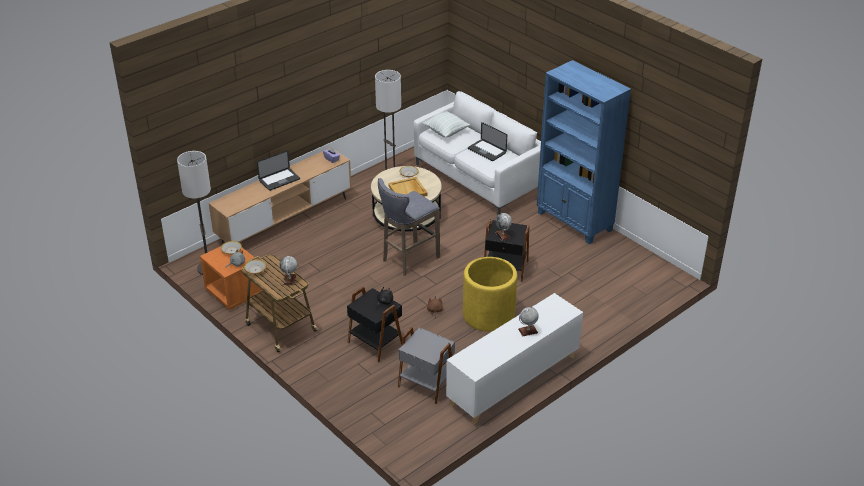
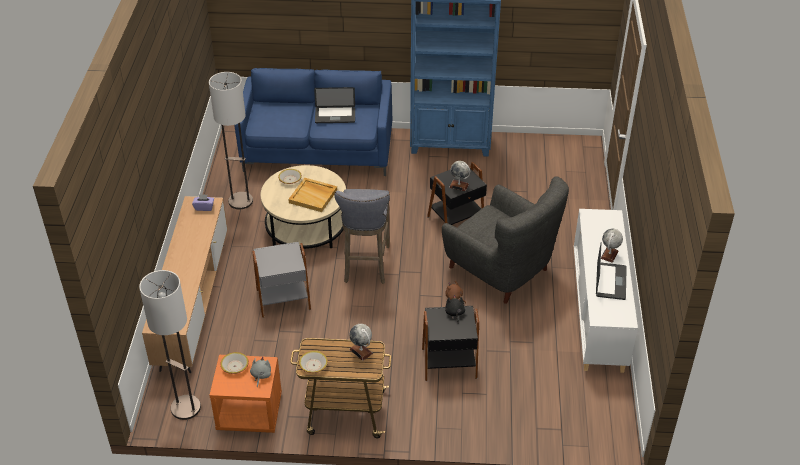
camera: 45 degrees left, 5 degrees up
(279, 180) = (183, 261): laptop -> laptop (610, 282)
(427, 383) = (540, 366): grey side table -> grey side table (283, 298)
(446, 132) = (271, 118): pillow -> none
(478, 178) = (318, 151): white sofa -> blue sofa
(488, 315) = (501, 270): yellow planter -> grey armchair

